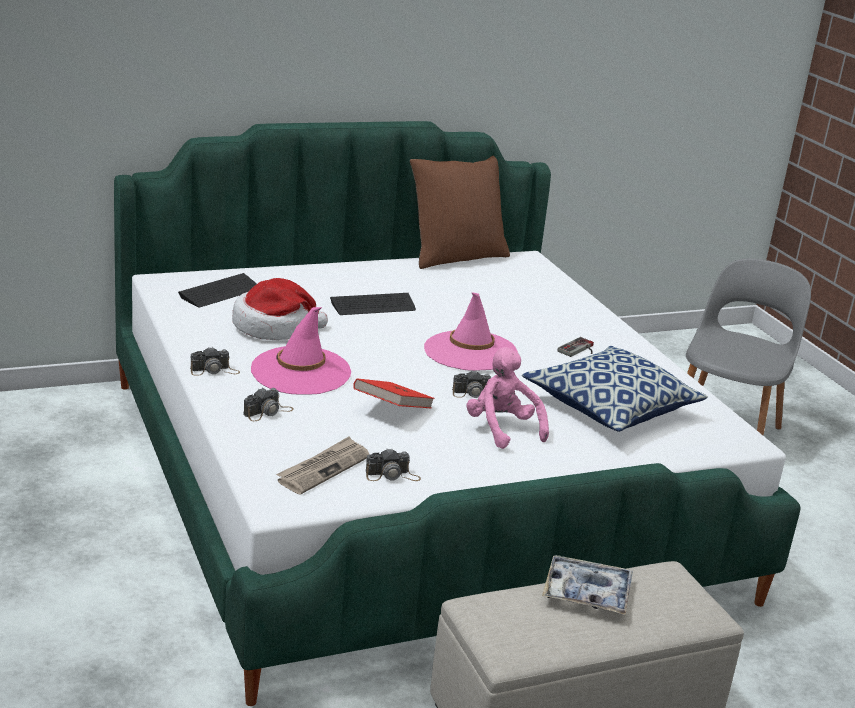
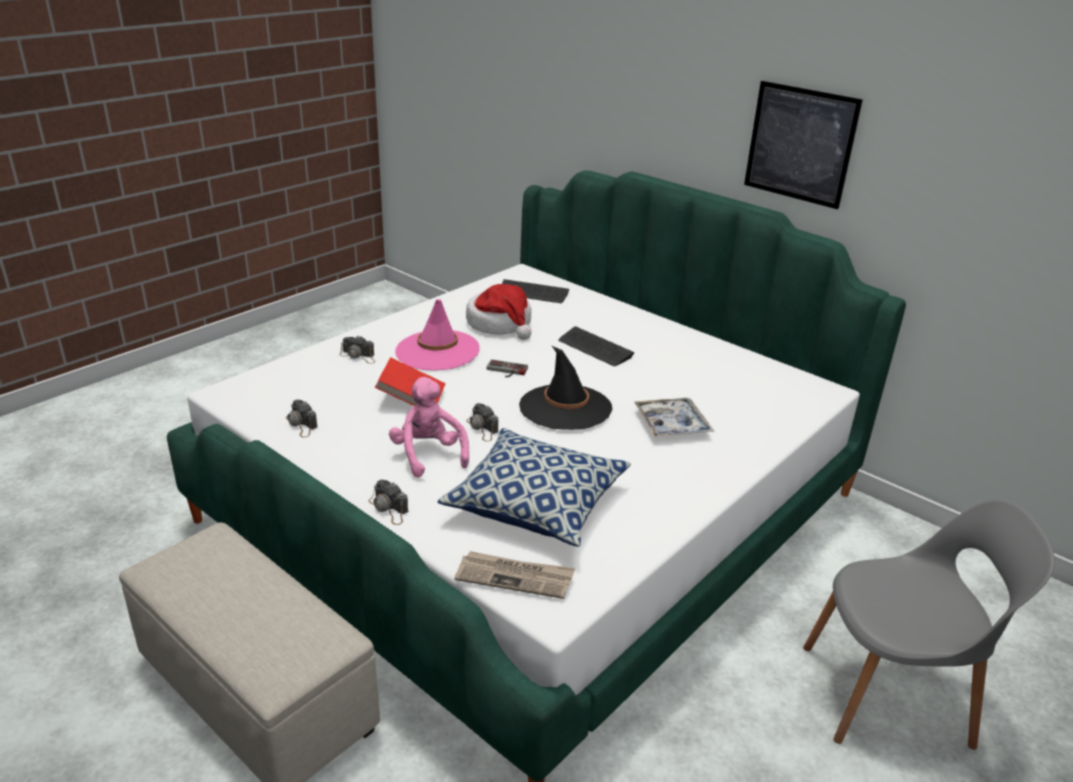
camera: 65 degrees right, 5 degrees up
(214, 370) = (403, 324): camera -> camera (389, 508)
(323, 468) = (290, 396): newspaper -> newspaper (515, 577)
(430, 55) = (800, 144): none -> picture
(456, 256) = (763, 357): brown pillow -> none
(470, 351) = (565, 407): pink hat -> black hat
(502, 429) = (428, 454): pink plush toy -> pink plush toy turned 60 degrees counterclockwise
(579, 350) = (647, 461): game controller -> game controller (506, 371)
(587, 593) = (264, 591): tray -> tray (672, 424)

